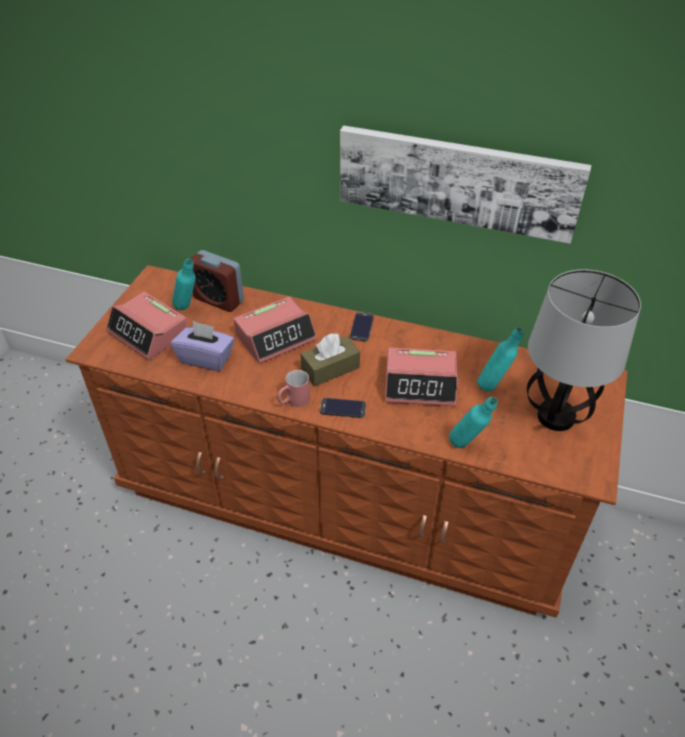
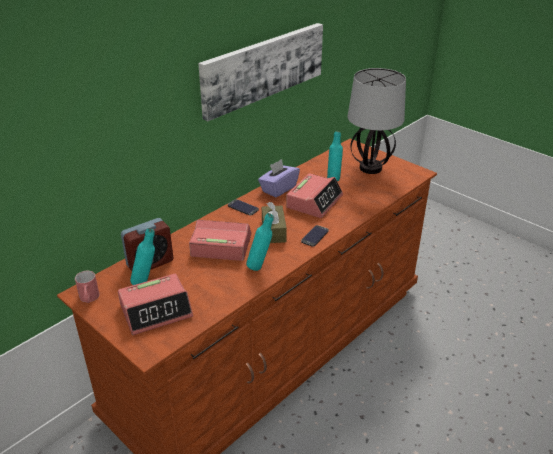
camera: 65 degrees left, 10 degrees down
(206, 358) = (216, 285): purple tissue box -> purple tissue box (278, 189)
(276, 337) = (220, 246): alarm clock -> alarm clock turned 75 degrees counterclockwise
(293, 401) = (294, 255): red mug -> red mug (89, 299)
(467, 446) = (375, 201): turquoise bottle -> turquoise bottle (260, 266)

